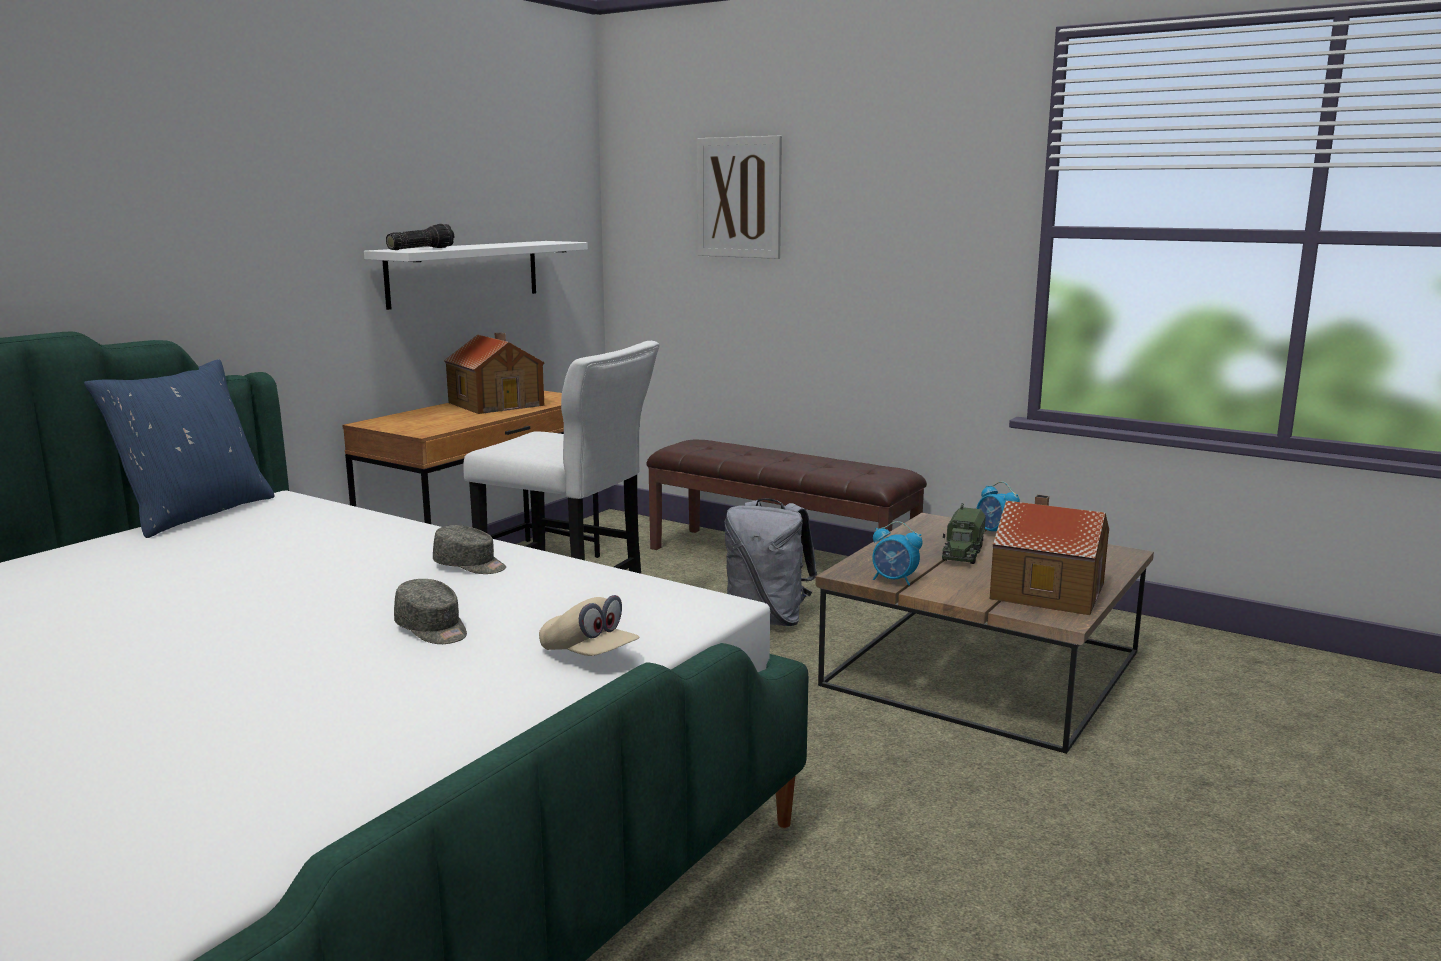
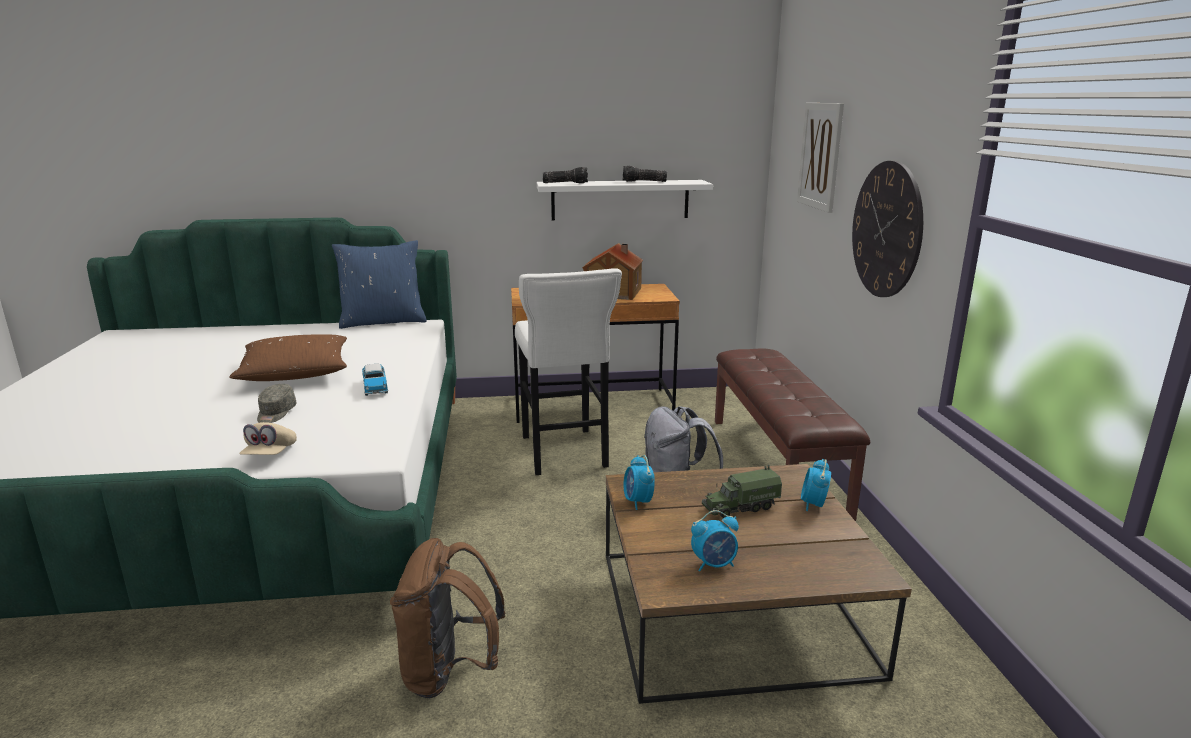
camera: 50 degrees right, 5 degrees up
(282, 593) = (295, 372): none -> brown pillow
(470, 566) = (375, 387): grey cap -> toy car
(502, 244) = (644, 181): none -> flashlight
(897, 261) = (886, 230): none -> wall clock
(913, 831) = (449, 672): none -> brown backpack
(1046, 590) = (714, 564): toy house -> alarm clock

